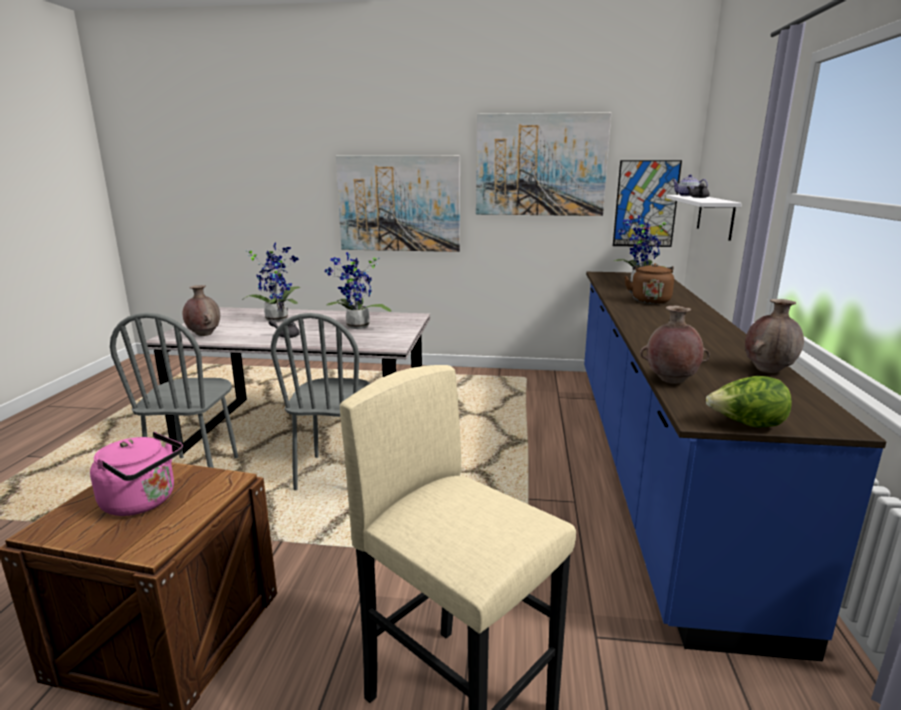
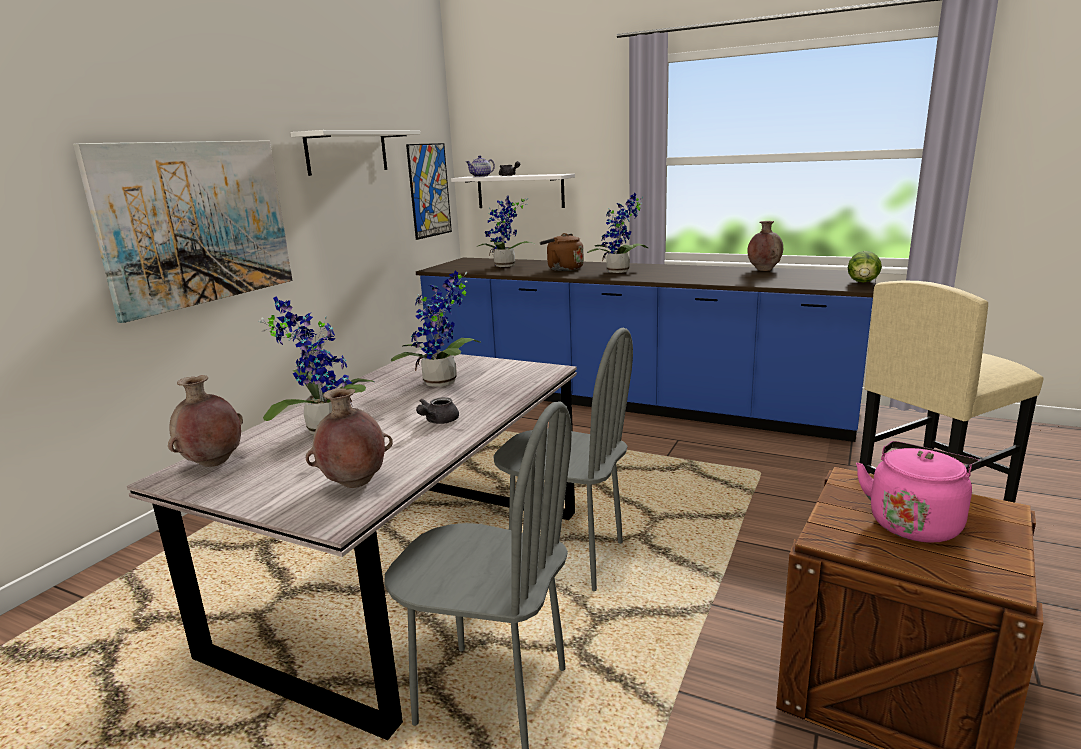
camera: 70 degrees left, 0 degrees up
(540, 165) = (347, 152): picture -> white shelf
(661, 317) = (620, 272): none -> potted plant
(670, 381) = (784, 285): brown vase -> brown vase (213, 463)

